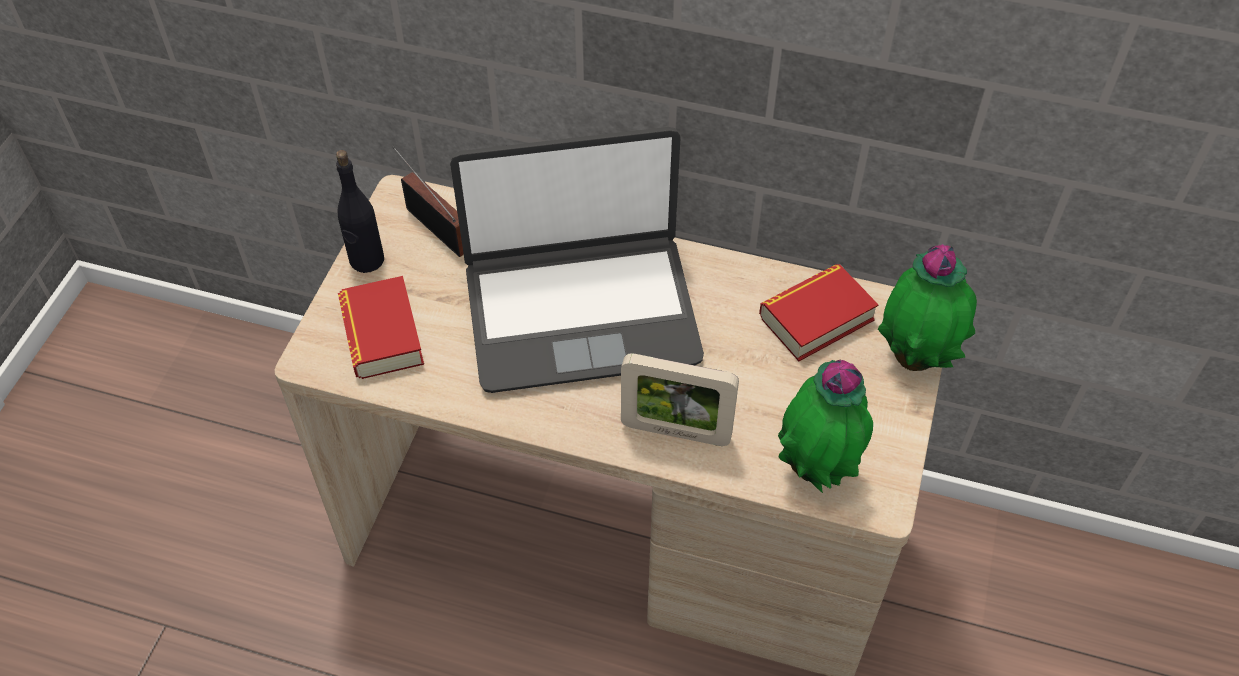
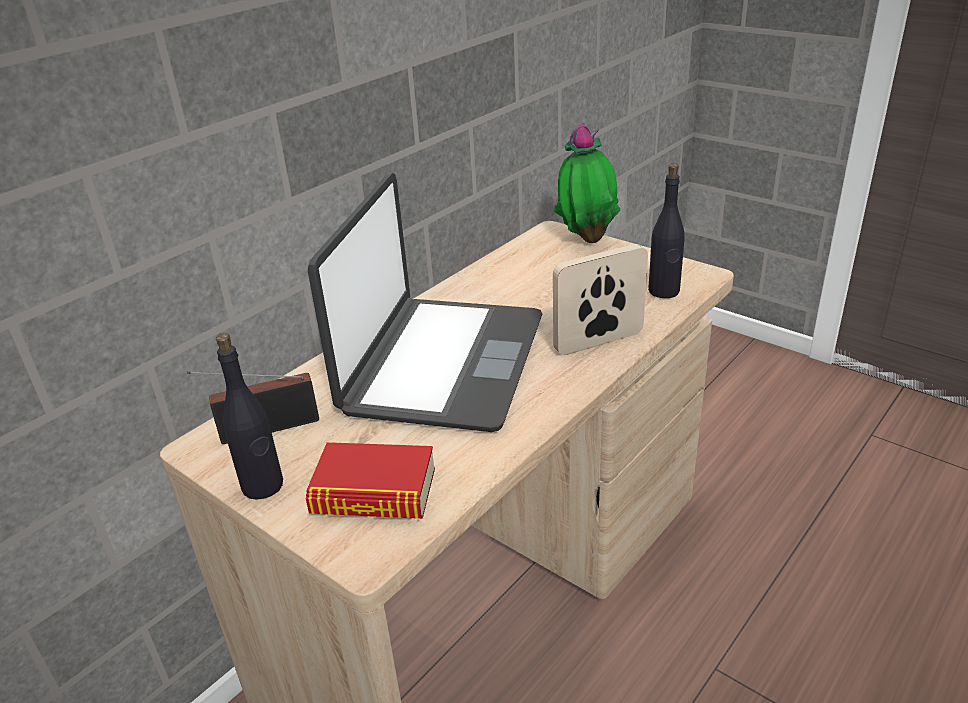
camera: 65 degrees left, 20 degrees down
(676, 432) = (598, 342): picture frame -> picture frame turned 150 degrees counterclockwise
(816, 318) = (528, 265): book -> none
(817, 470) = (664, 291): potted plant -> black bottle

